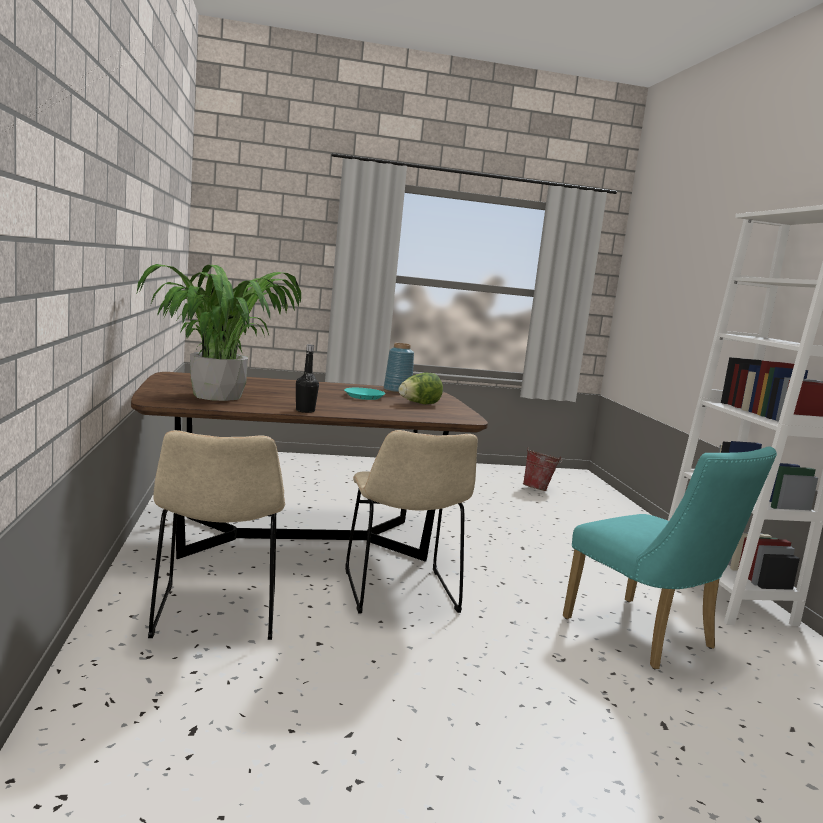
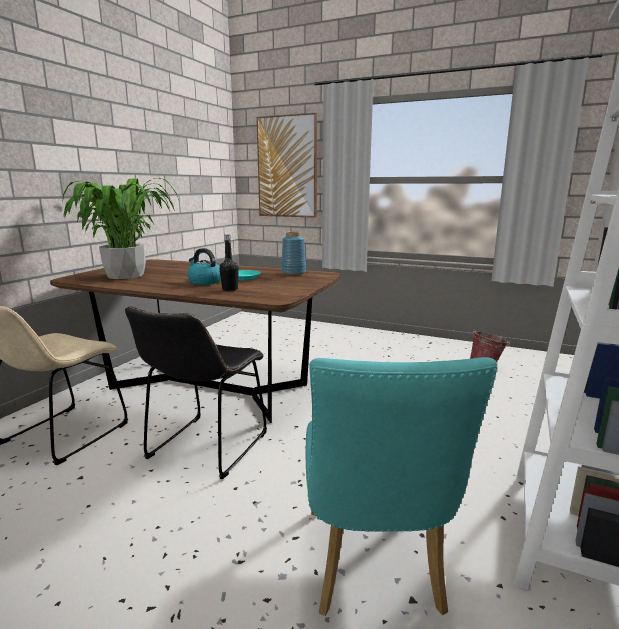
camera: 35 degrees right, 5 degrees up
(276, 249) = (287, 167): none -> picture
(305, 411) = (151, 288): black bottle -> black bottle (230, 289)
(339, 402) = (205, 281): none -> kettle
(401, 594) = (205, 449): beige chair -> black chair
(419, 404) = (275, 284): lettuce -> none

